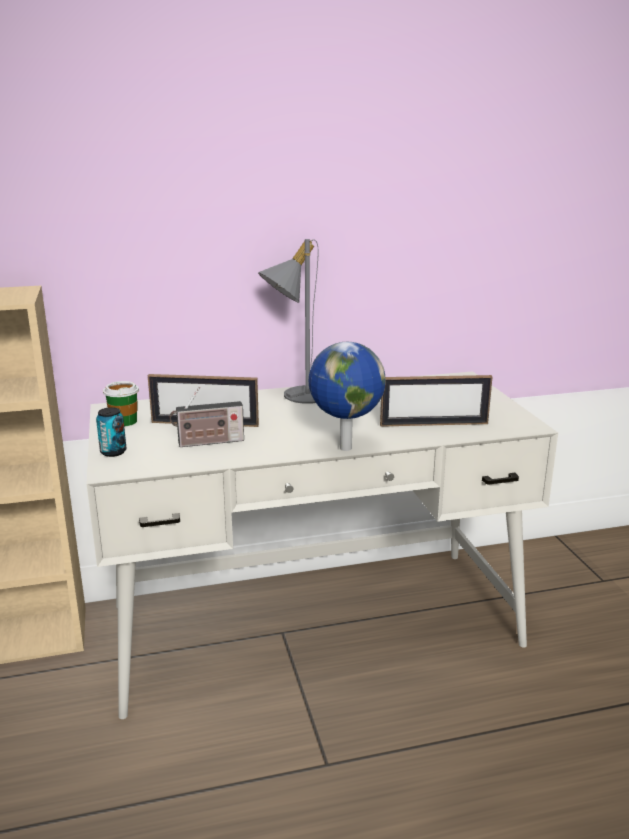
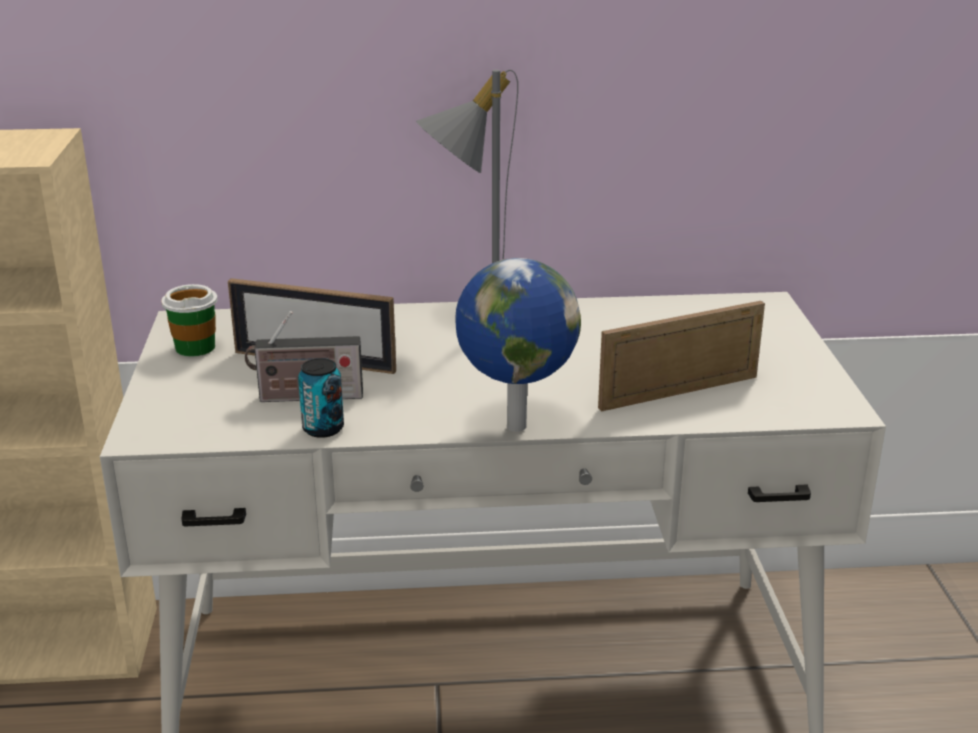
camera: 10 degrees right, 5 degrees up
(113, 452) = (159, 402): can -> can (323, 428)
(434, 424) = (679, 392): picture frame -> picture frame turned 150 degrees clockwise

